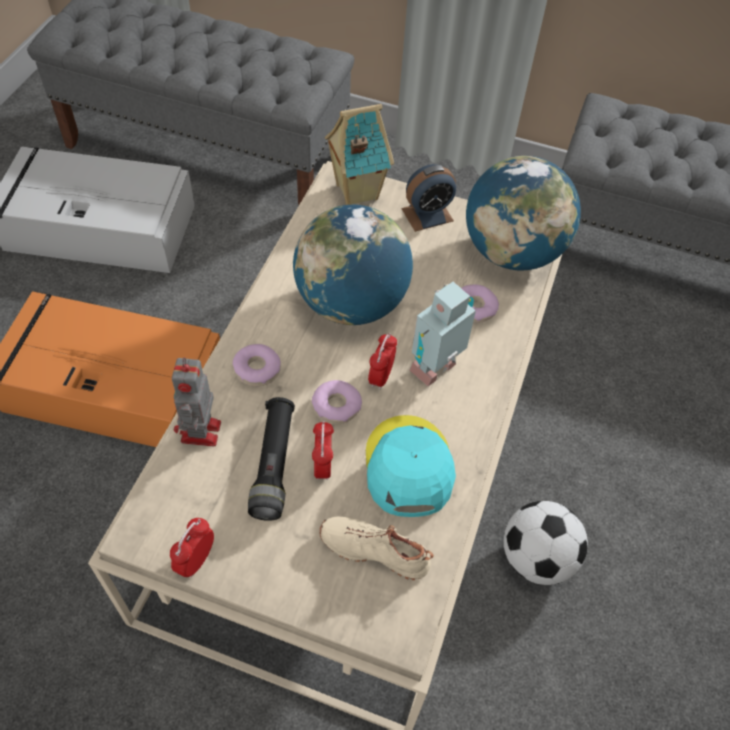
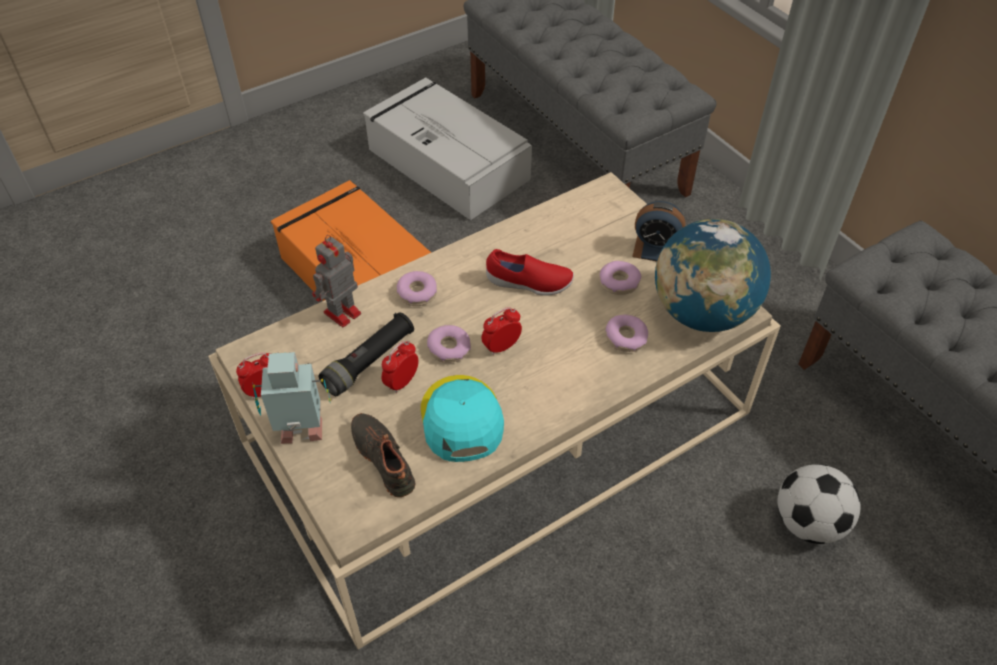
camera: 40 degrees right, 5 degrees down
(351, 303) = (529, 284): globe -> red shoe
(355, 191) = (611, 205): toy house -> none
(375, 549) = (385, 458): beige shoe -> black shoe
(408, 467) = (461, 420): turquoise cap -> turquoise cap turned 45 degrees counterclockwise
(425, 261) = (619, 282): none -> donut
(436, 369) = (550, 365): toy robot -> toy robot (303, 435)
(536, 558) = (573, 595): football -> football (808, 522)

